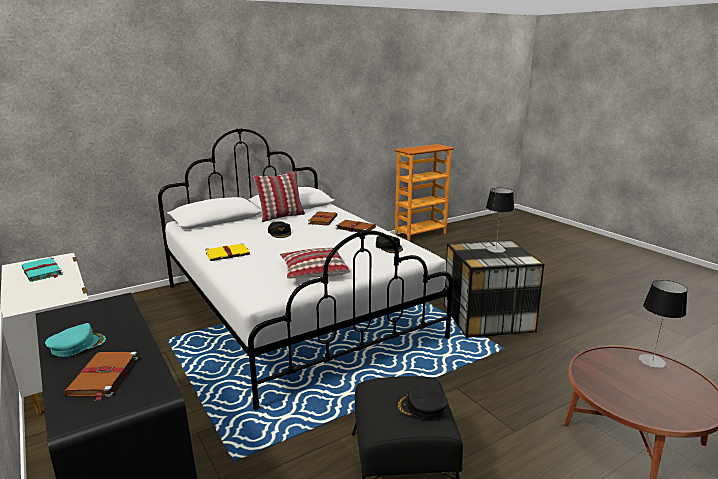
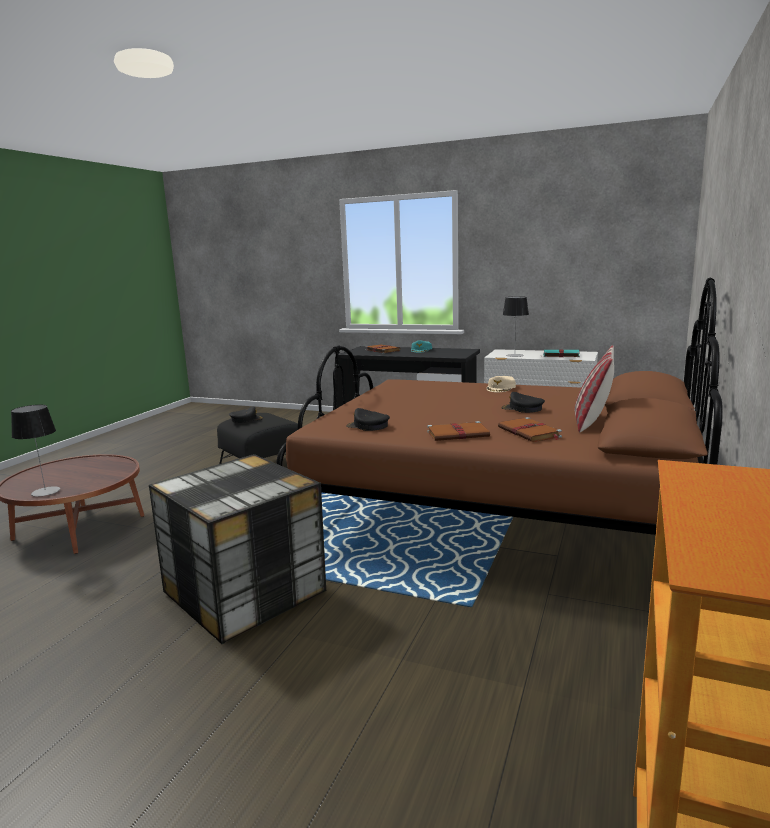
camera: 145 degrees right, 5 degrees down
(228, 254) = (501, 388): yellow book -> beige cap
(296, 310) = (496, 514): white bed -> brown bed
(313, 272) = (395, 396): pillow -> none
(496, 249) = (231, 489): table lamp -> table lamp (514, 355)

